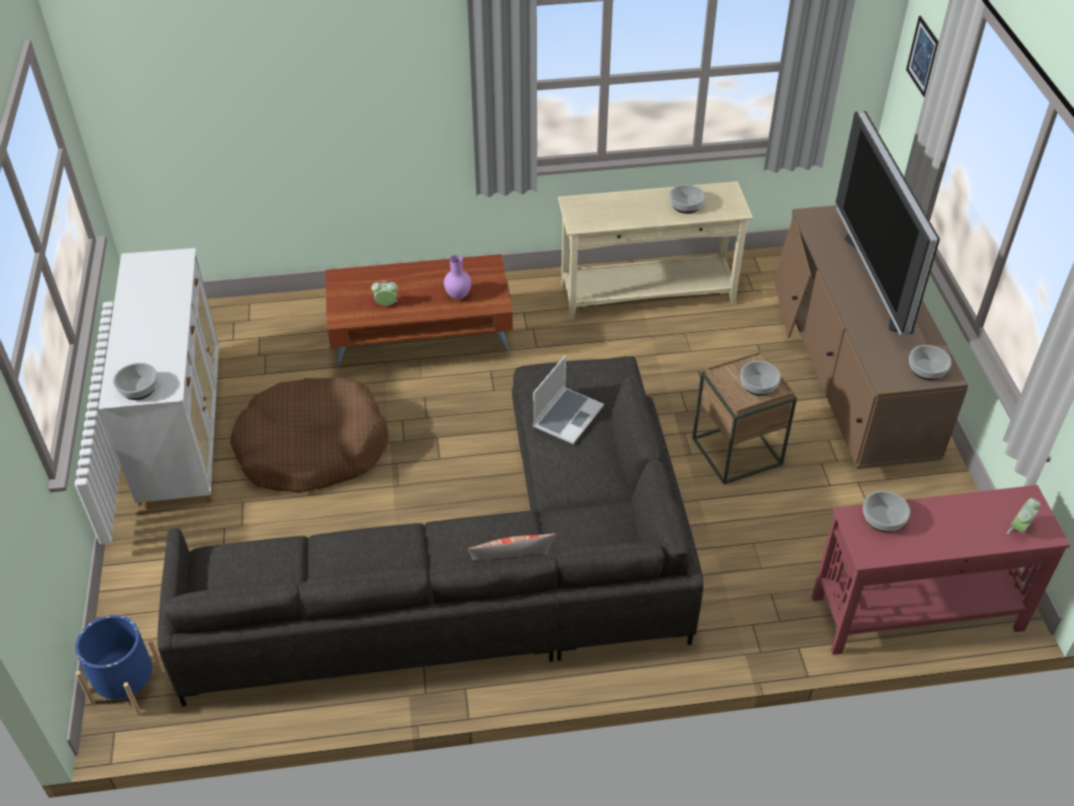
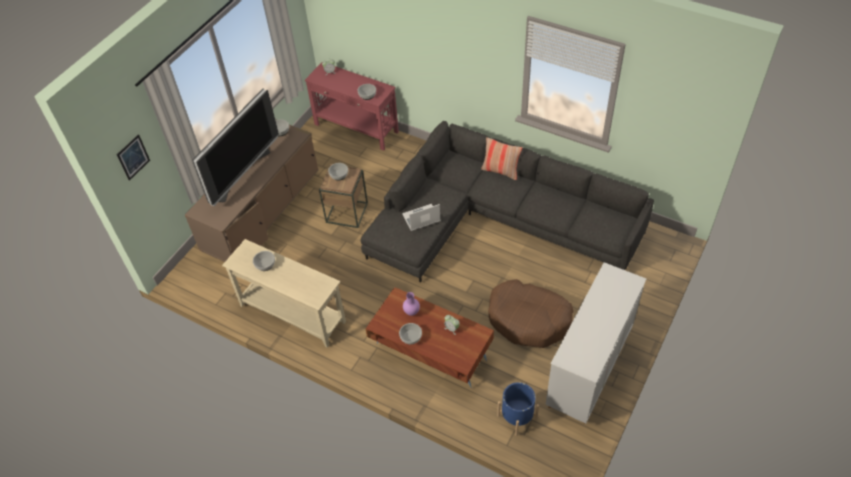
camera: 140 degrees left, 5 degrees up
(128, 686) = (665, 251): blue planter -> blue planter (517, 417)
(139, 388) = (622, 279): bowl -> bowl (410, 337)

